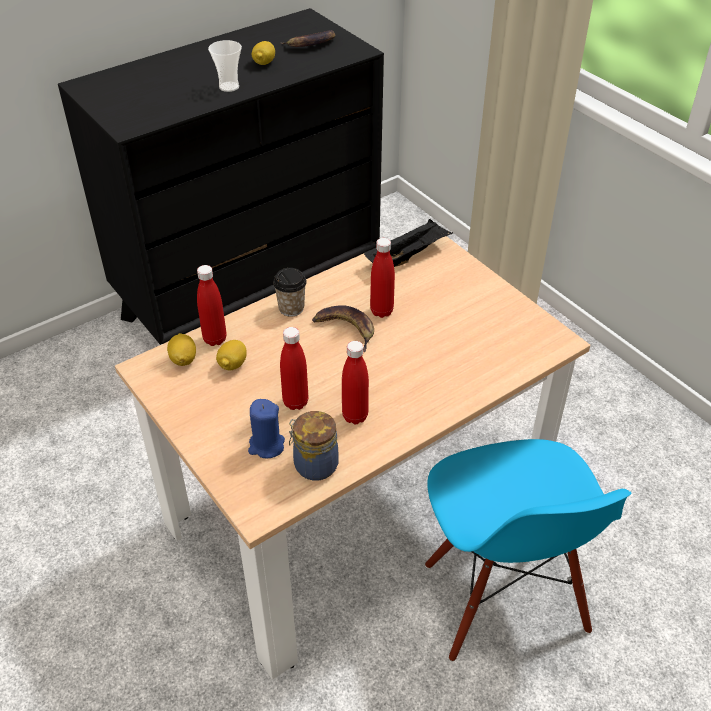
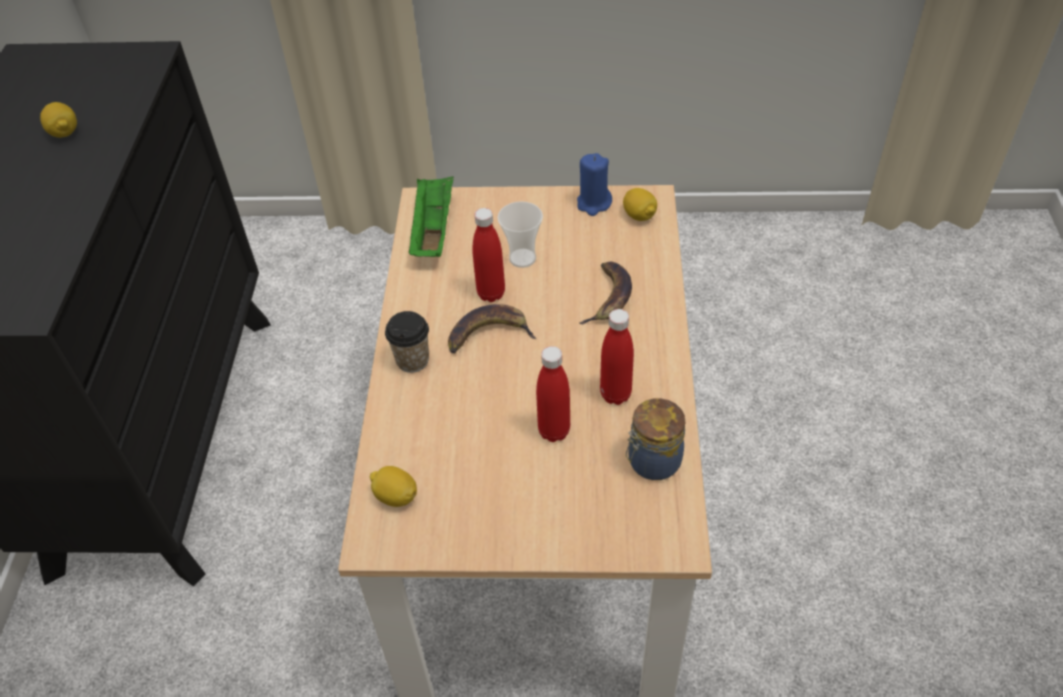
camera: 50 degrees left, 5 degrees up
(215, 339) = (392, 451): red bottle -> none
(229, 87) = (70, 183): cup -> cup (522, 258)
(233, 364) = (448, 455): lemon -> lemon (639, 215)
(266, 446) = (593, 488): blue candle -> blue candle (593, 203)
(311, 44) = (82, 80): banana -> banana (609, 297)
(407, 256) = (433, 230): black tray -> green tray
(503, 599) = (723, 466): blue chair -> none

